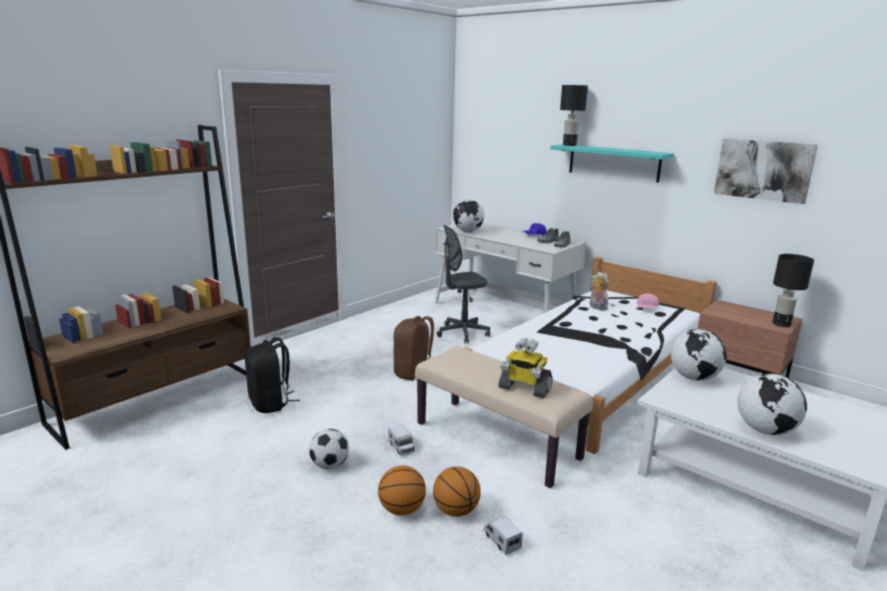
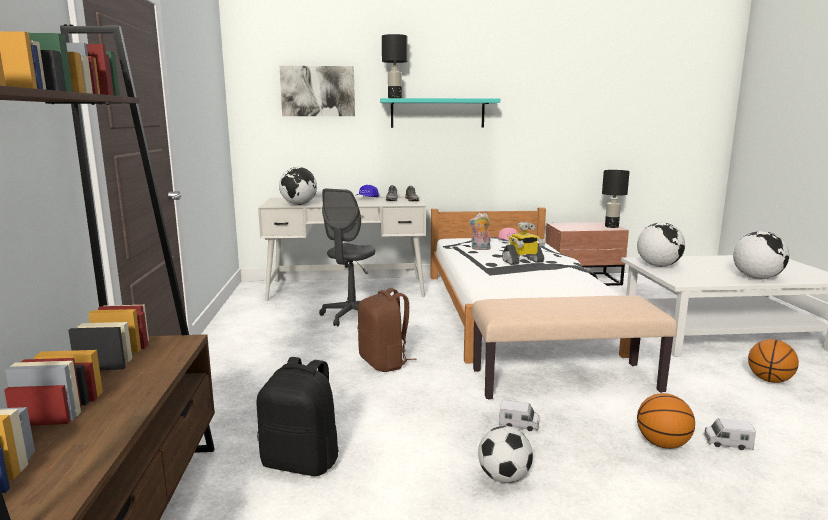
camera: 45 degrees left, 5 degrees down
(401, 509) = (636, 470): basketball -> basketball (769, 380)
(524, 388) = (612, 306): toy robot -> toy robot (523, 262)
(763, 170) = (568, 107): picture -> picture (318, 91)

